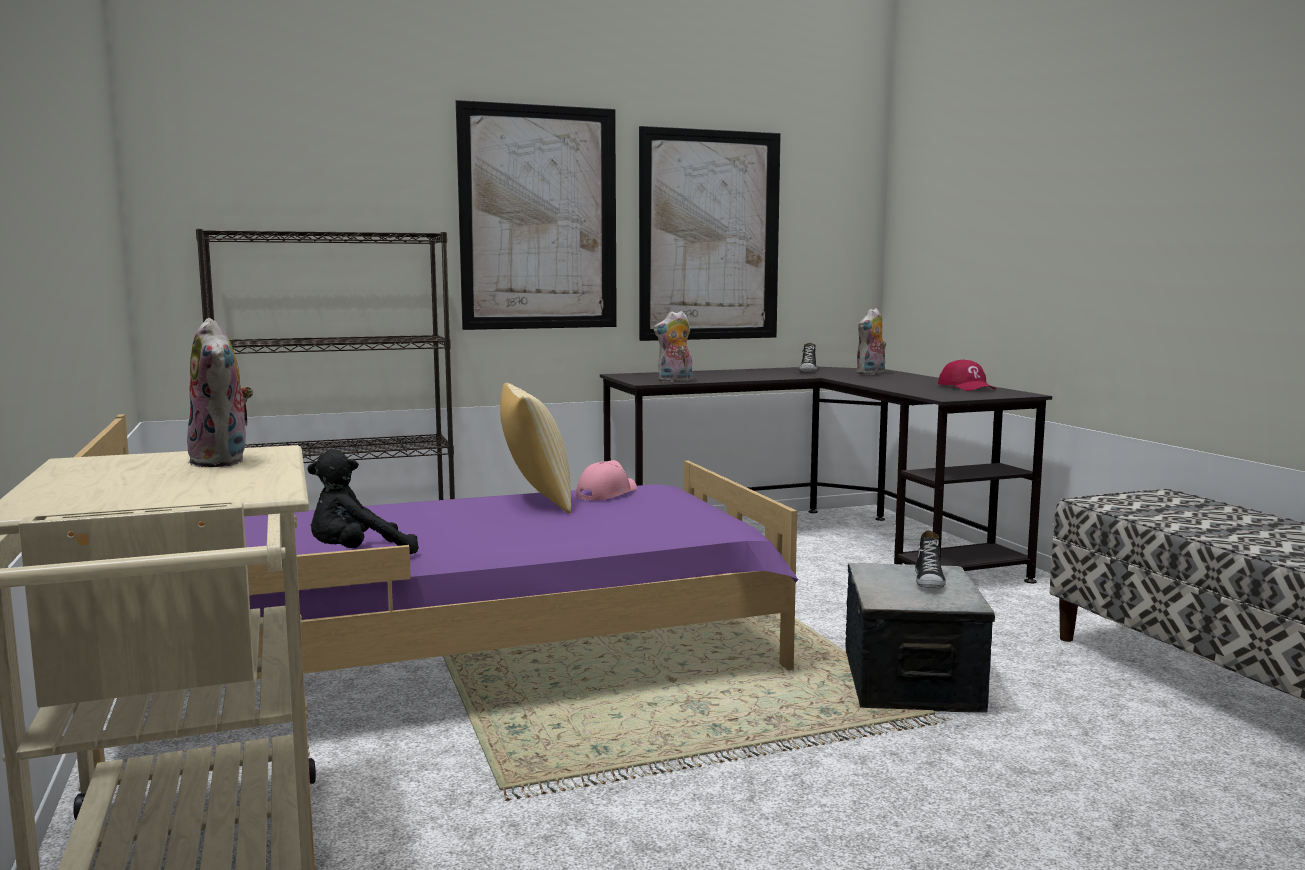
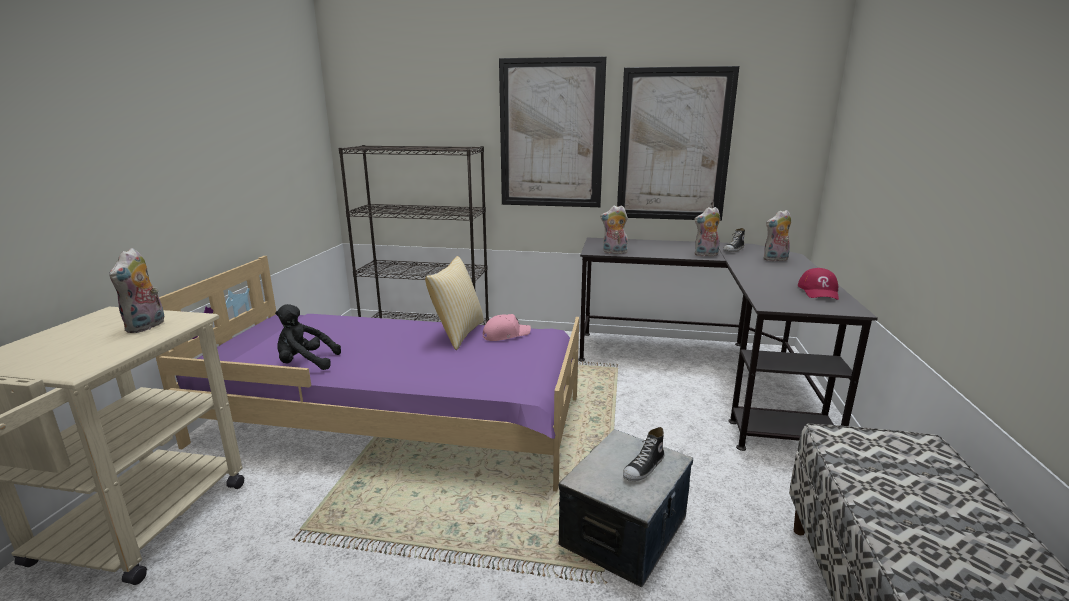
camera: 30 degrees right, 10 degrees up
(789, 376) = (706, 255): none -> plush toy

